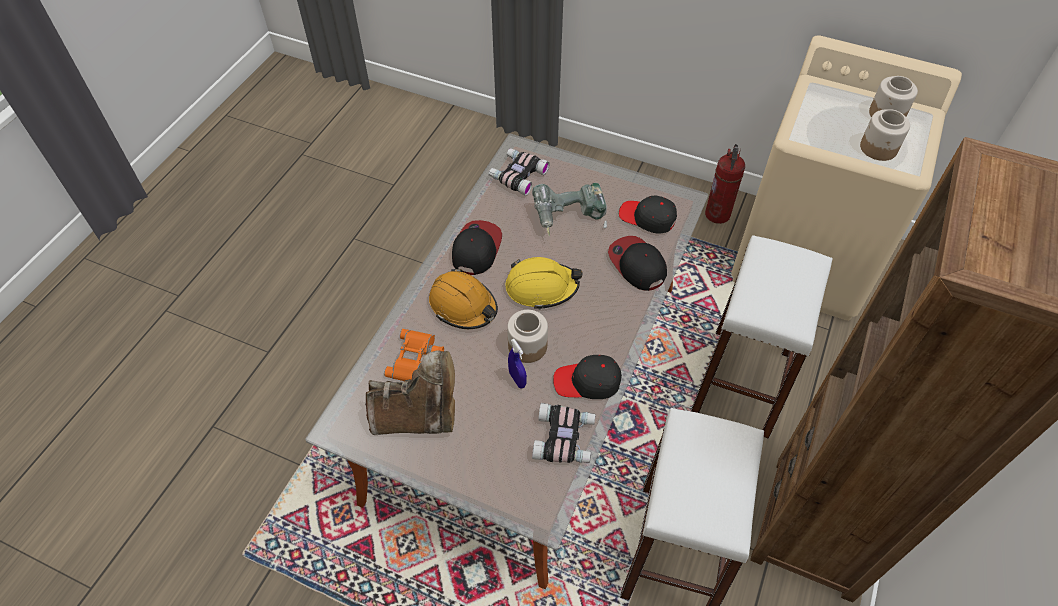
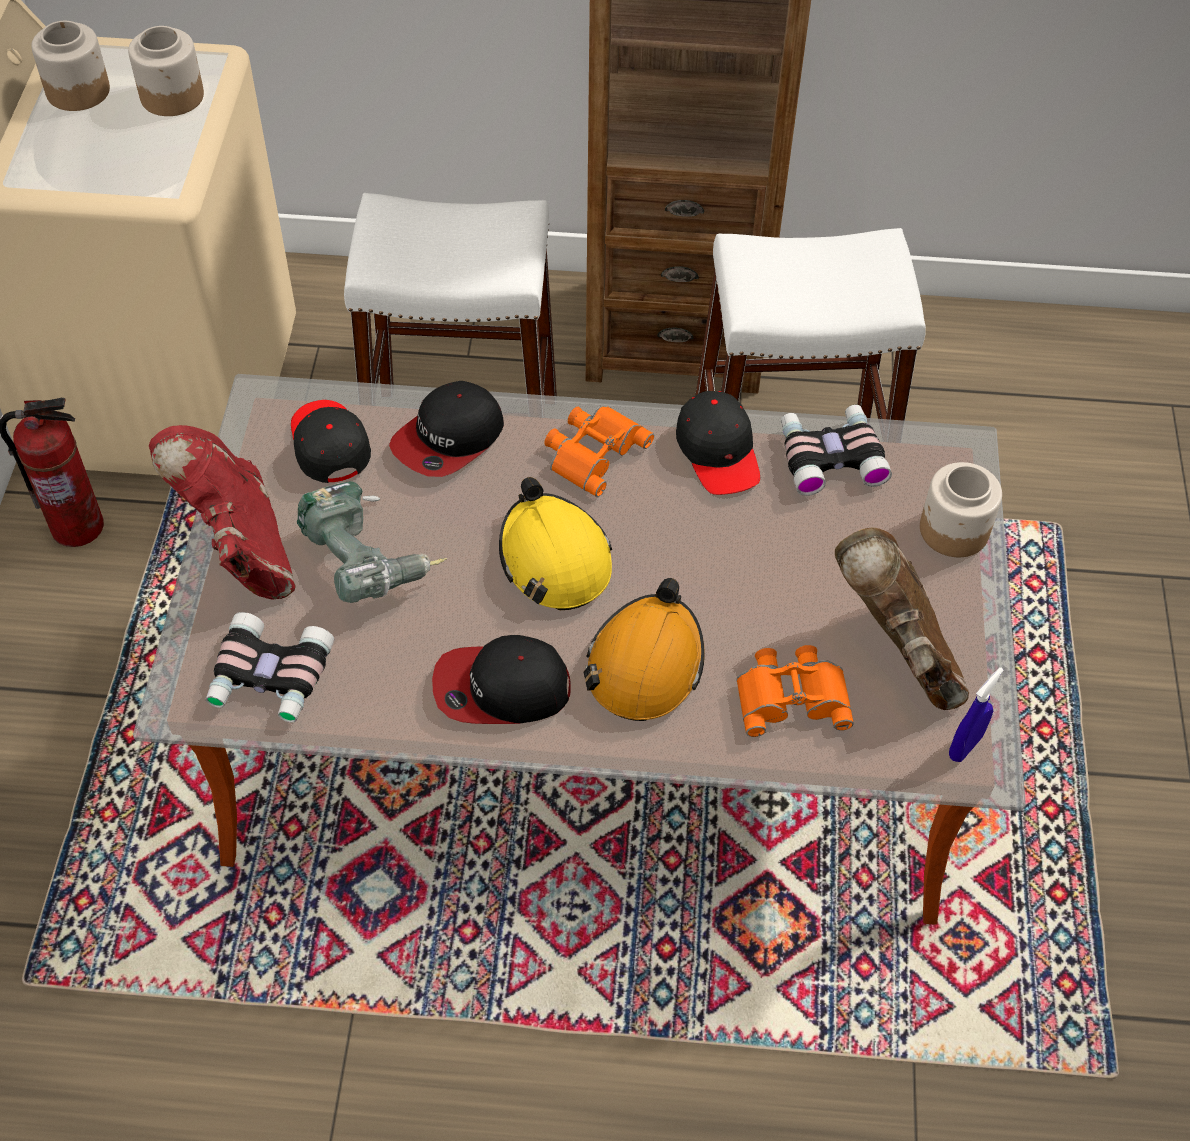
camera: 110 degrees left, 0 degrees up
(517, 379) = (758, 541): blue spray bottle -> blue spray bottle (965, 746)
(527, 346) = (687, 546): jar -> jar (953, 531)
(593, 177) = (241, 549): none -> red boot
(608, 323) = (593, 451): none -> orange binoculars
(647, 218) = (329, 445): black cap -> black cap turned 150 degrees clockwise

